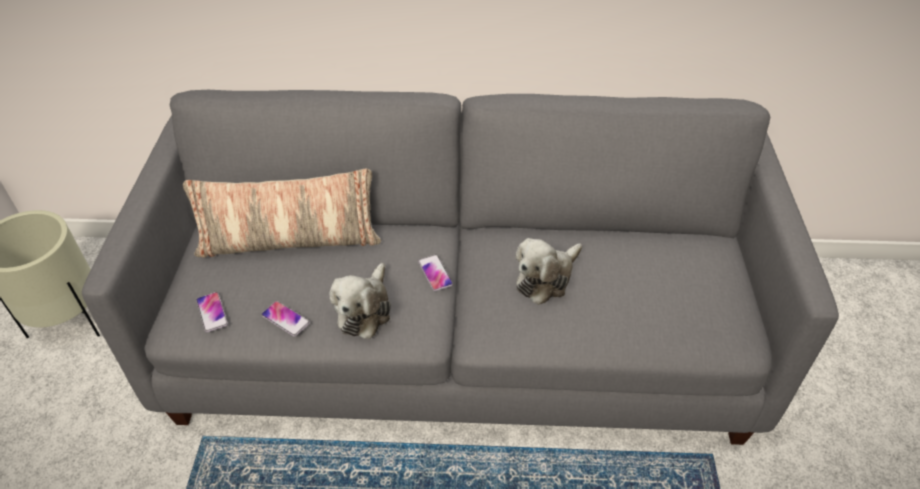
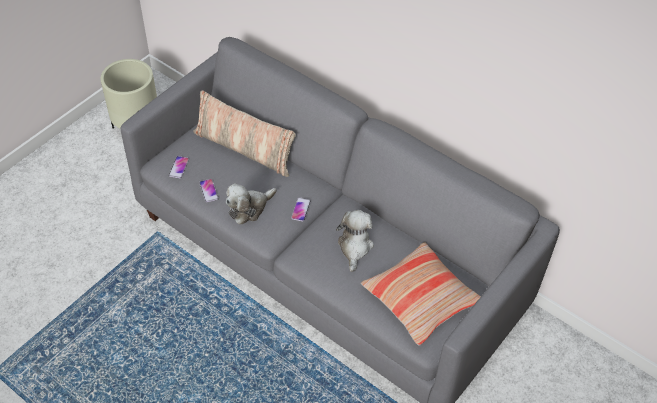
camera: 35 degrees right, 5 degrees up
(546, 278) = (355, 247): plush toy -> plush toy turned 105 degrees clockwise
(681, 293) = (420, 299): none -> pillow

